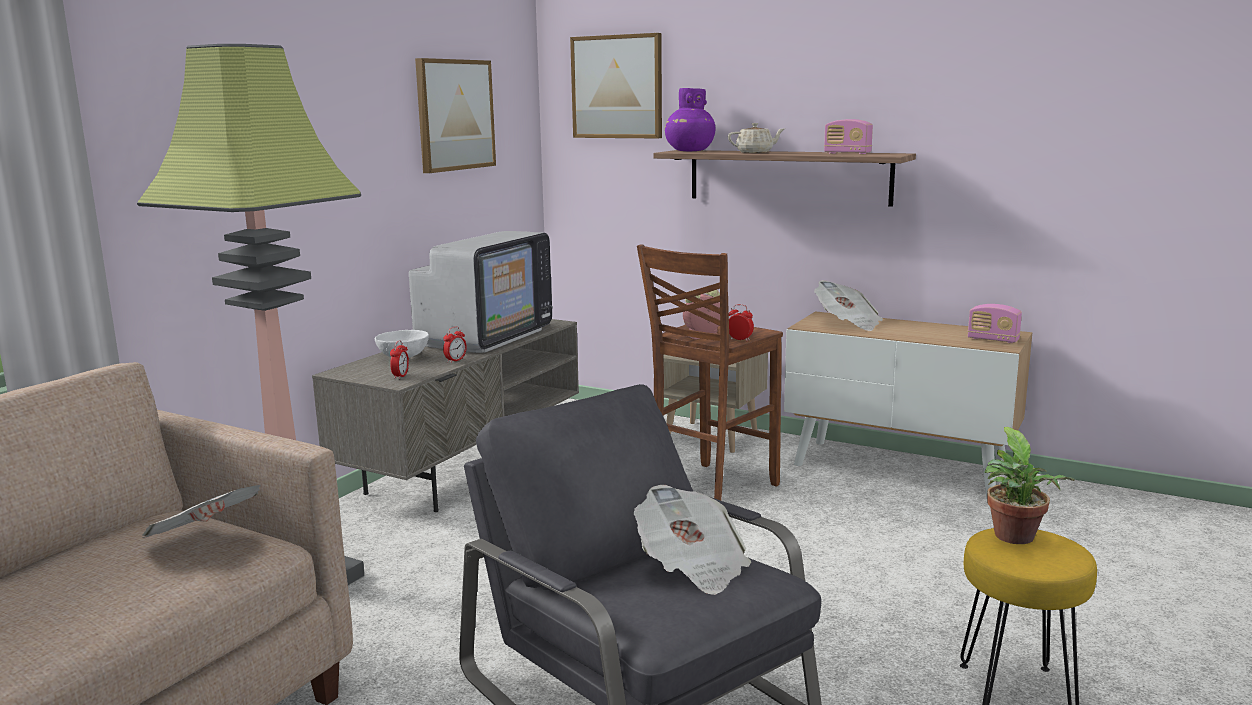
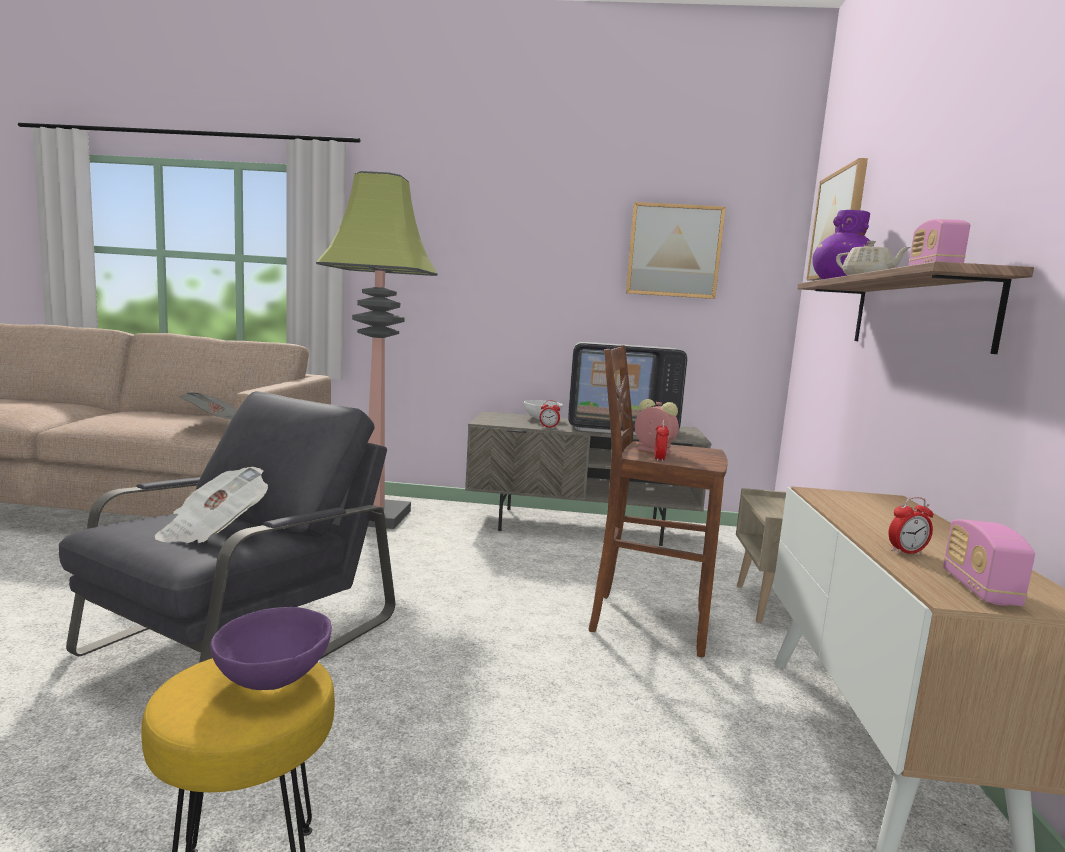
camera: 65 degrees right, 5 degrees down
(400, 376) = (497, 421): alarm clock -> alarm clock (906, 552)
(848, 324) = (872, 508): newspaper -> none
(1016, 539) = (274, 677): potted plant -> purple bowl

